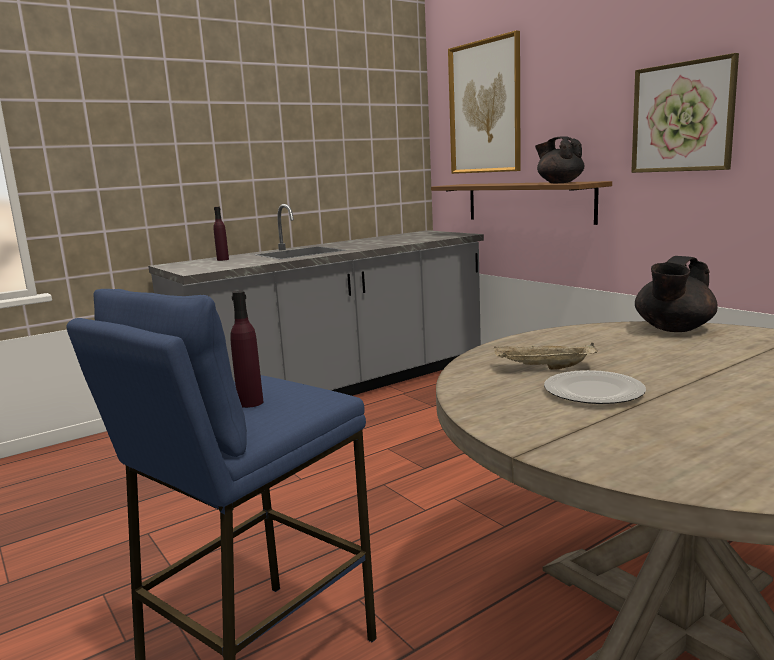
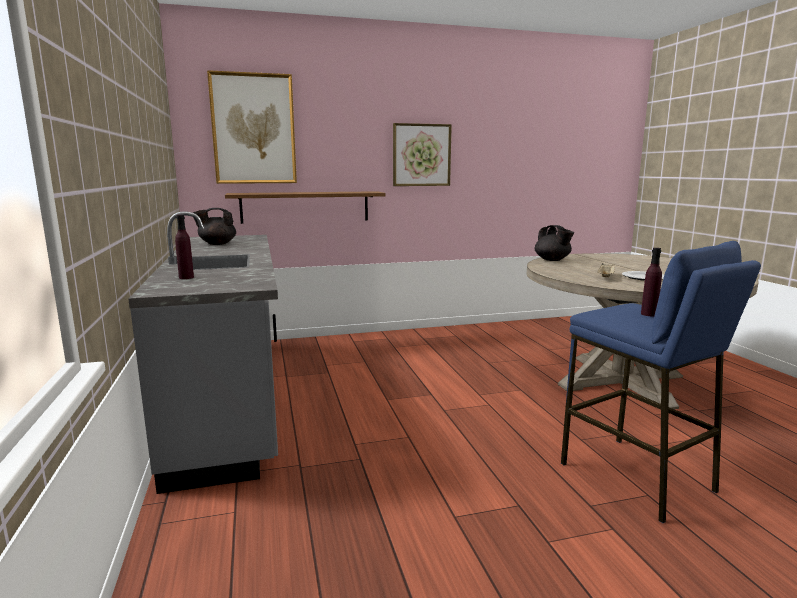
camera: 70 degrees left, 0 degrees up
(559, 183) = (354, 192): black teapot -> black teapot (217, 244)

